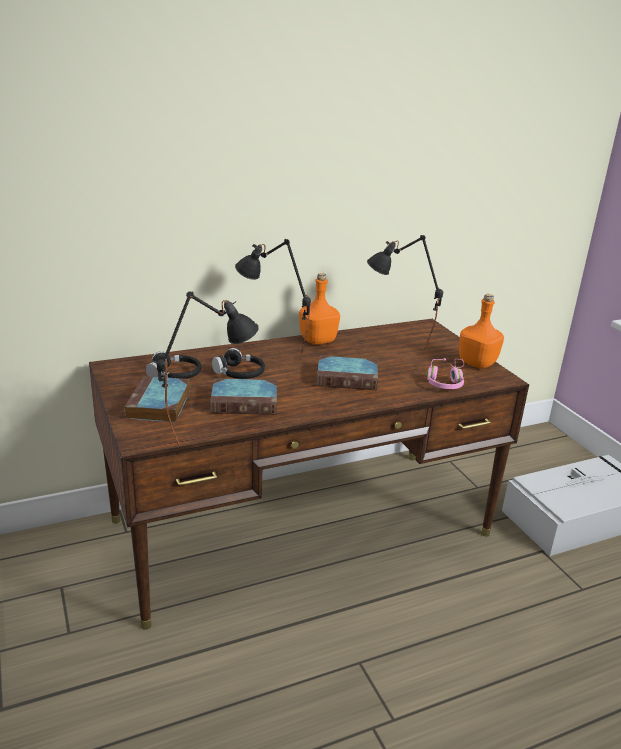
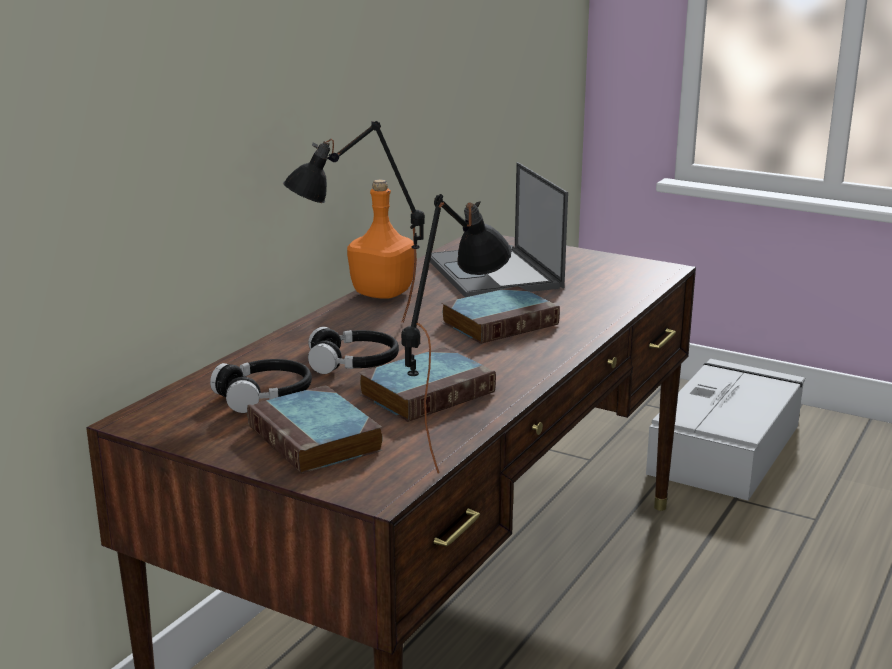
camera: 35 degrees left, 5 degrees down
(396, 348) = (494, 273): black table lamp -> laptop
(446, 382) = (613, 291): pink headphones -> none
(478, 363) = (610, 262): orange bottle -> none

